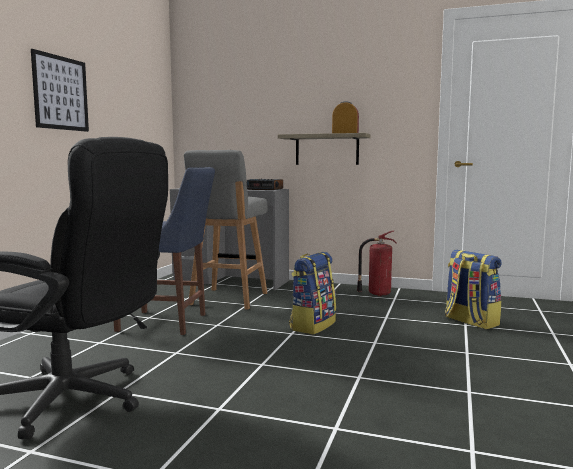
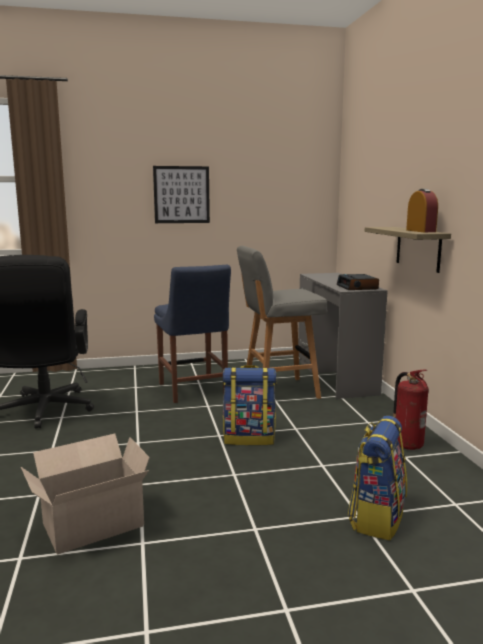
camera: 60 degrees right, 5 degrees up
(425, 409) = (90, 525): none -> cardboard box

